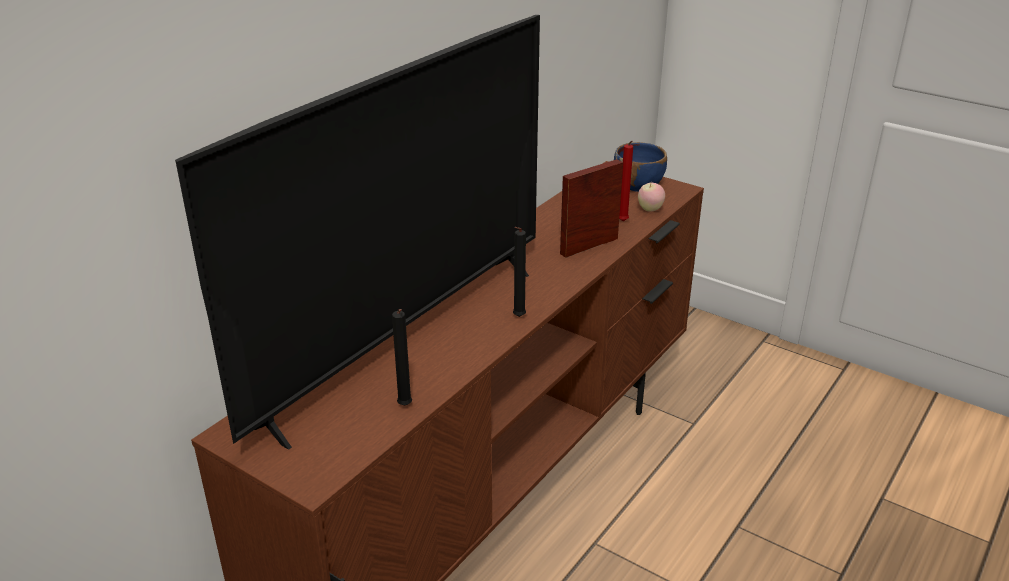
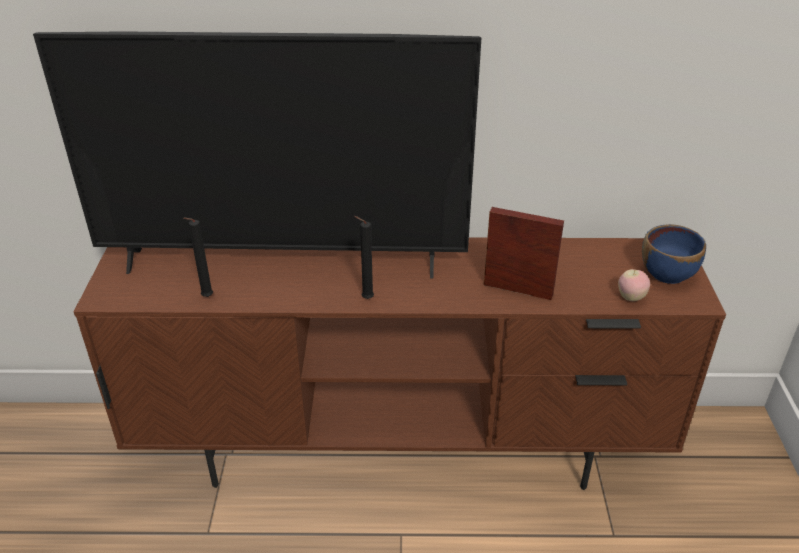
camera: 55 degrees right, 5 degrees up
(623, 222) = (585, 291): red candle -> none

